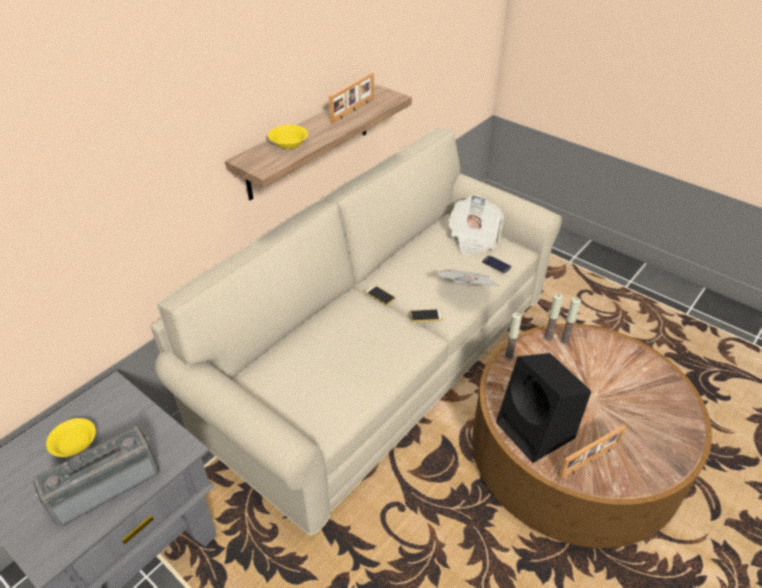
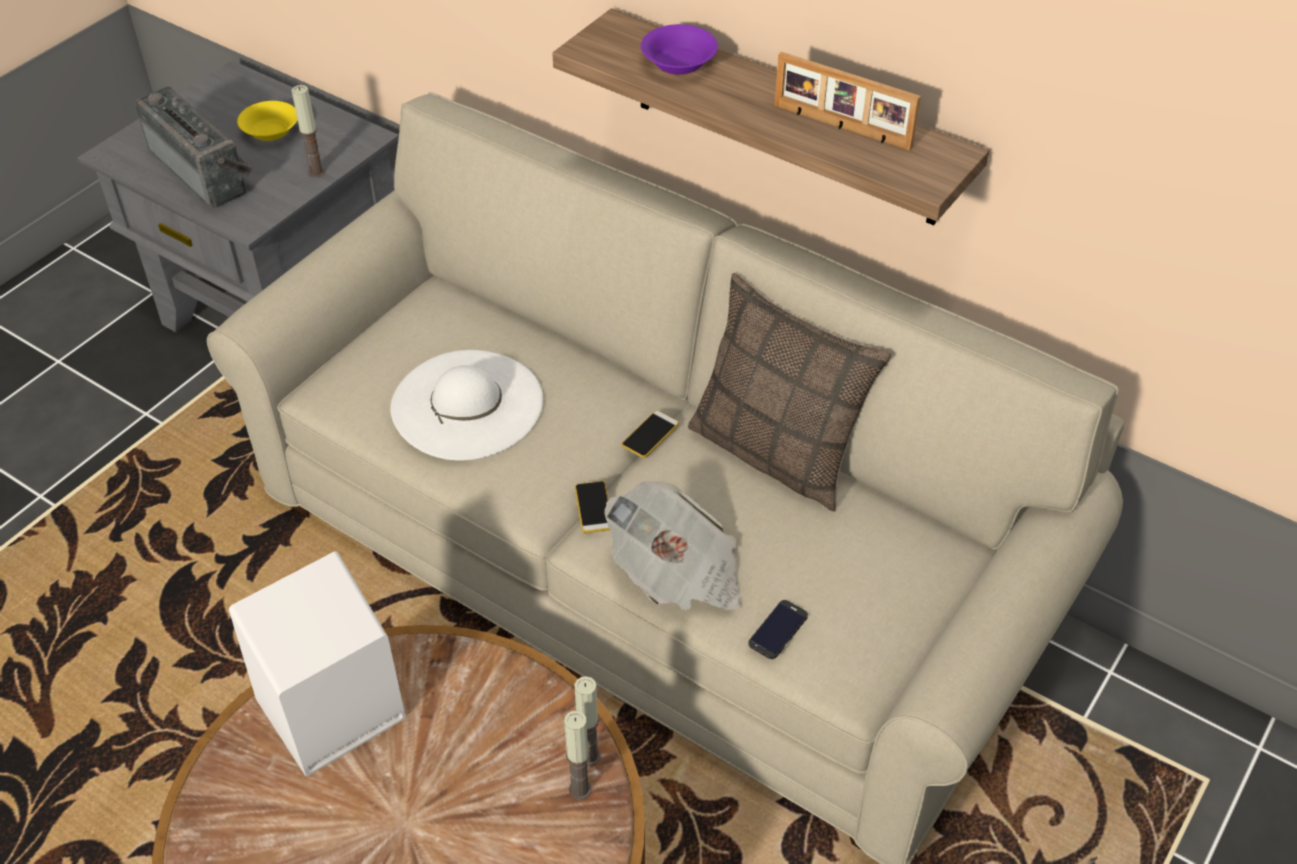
camera: 85 degrees right, 5 degrees up
(289, 144) = (680, 64): yellow bowl -> purple bowl
(352, 358) = (467, 404): none -> white hat
(398, 256) = (776, 452): none -> pillow
(473, 238) = (872, 586): newspaper -> none
(509, 356) = (525, 676): candle -> candle (316, 172)
(537, 431) = (328, 712): black speaker -> white speaker
(590, 461) = (250, 797): picture frame -> none

